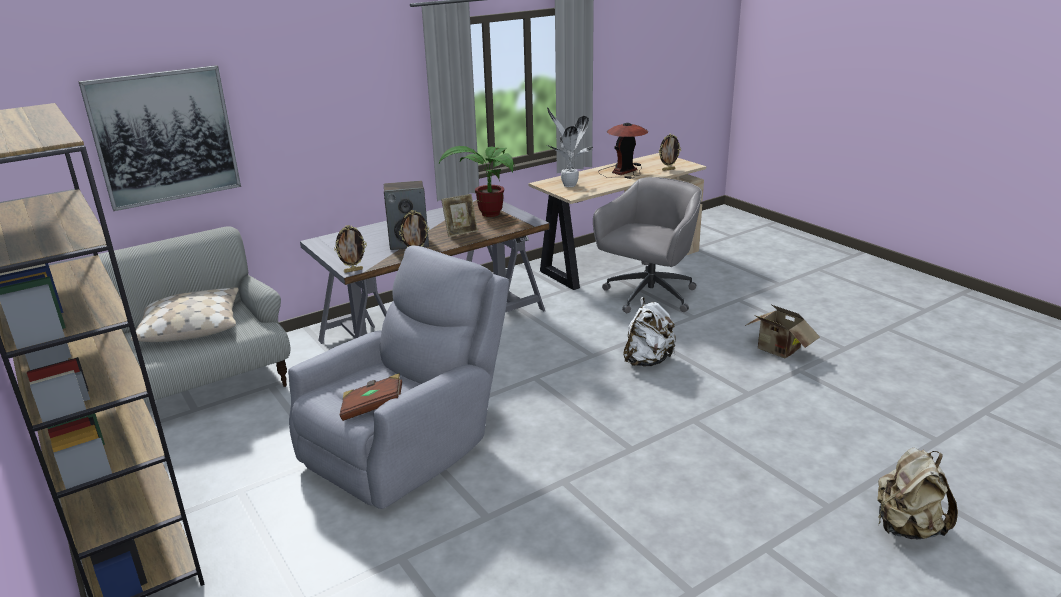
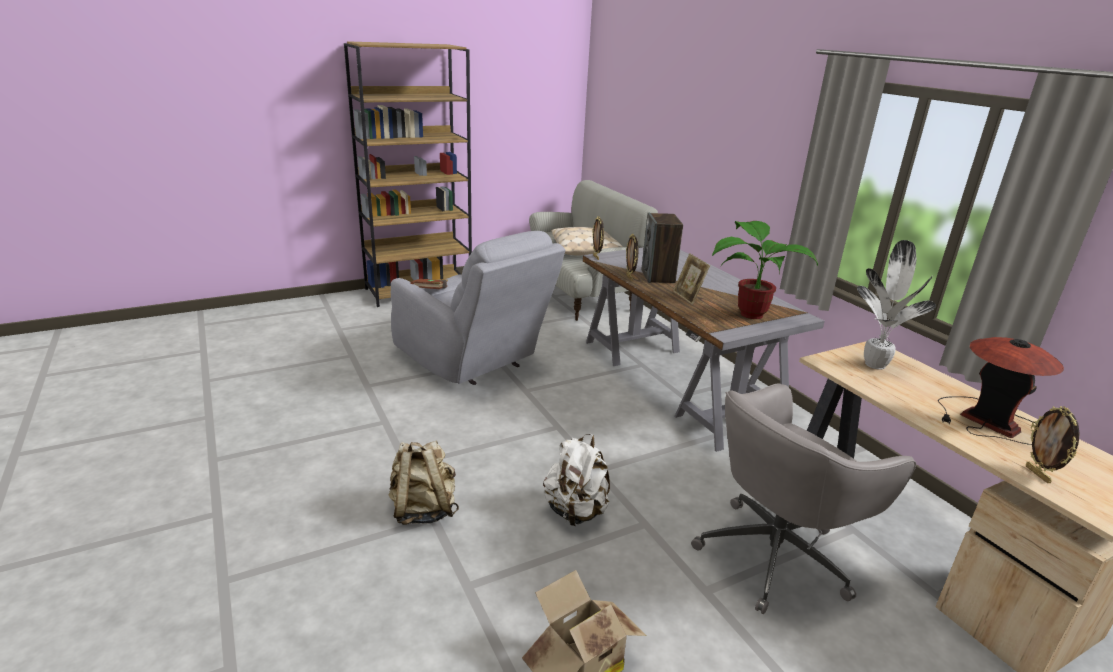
camera: 95 degrees right, 0 degrees up
(164, 137) = (649, 124): picture -> none
(648, 296) = (776, 554): grey office chair -> grey office chair turned 105 degrees clockwise
(907, 528) = (138, 637): beige backpack -> beige backpack (423, 510)

